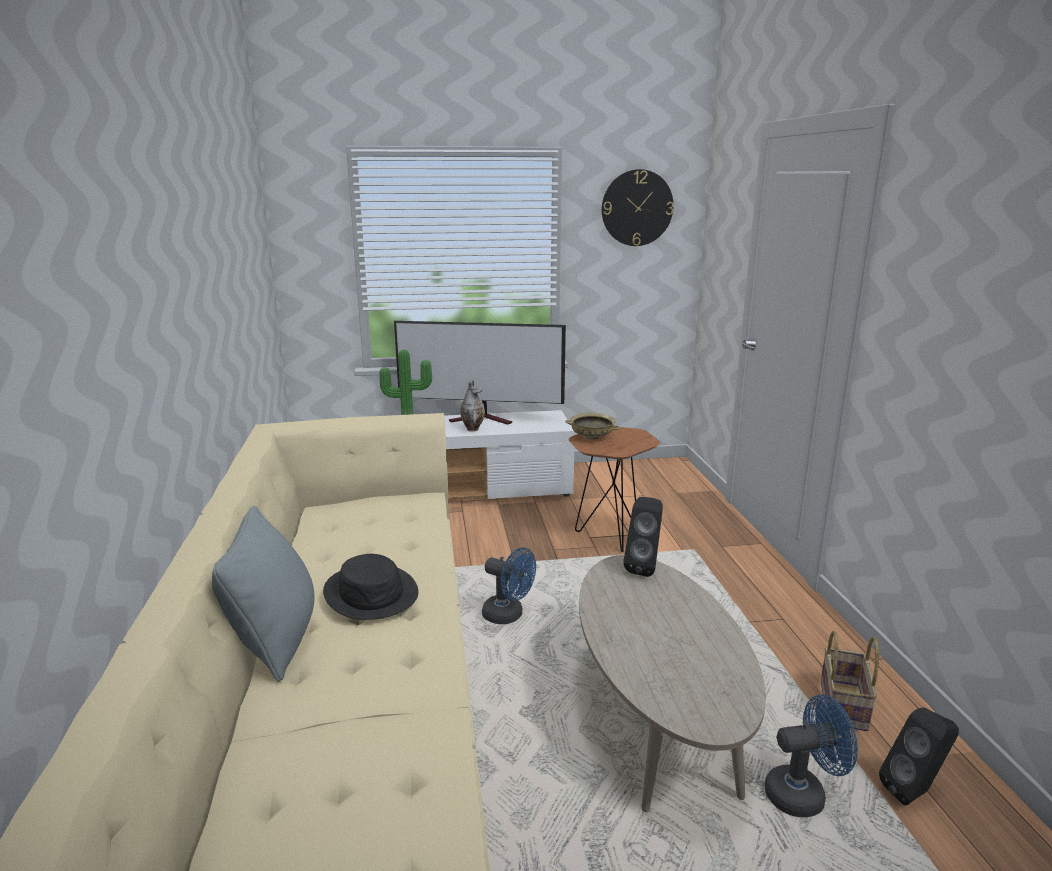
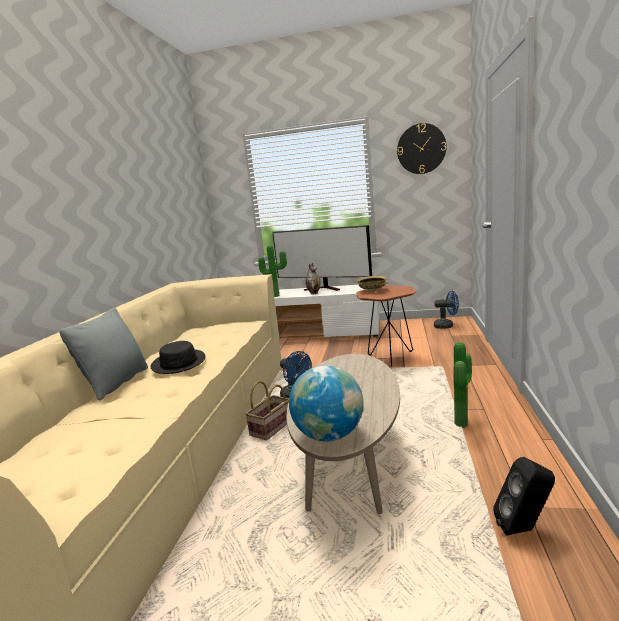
camera: 20 degrees right, 5 degrees down
(645, 568) = (362, 360): black speaker -> none
(699, 709) = (329, 435): none -> globe
(770, 646) = (463, 425): none -> potted plant
(803, 794) = (429, 517): blue fan -> blue fan (446, 326)
(845, 706) = (499, 466): basket -> basket (271, 429)

